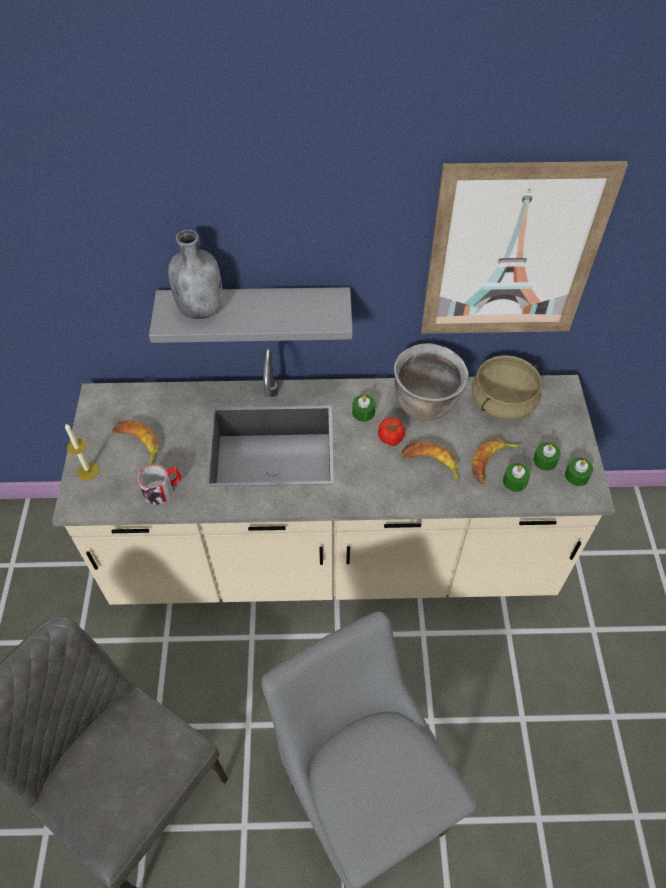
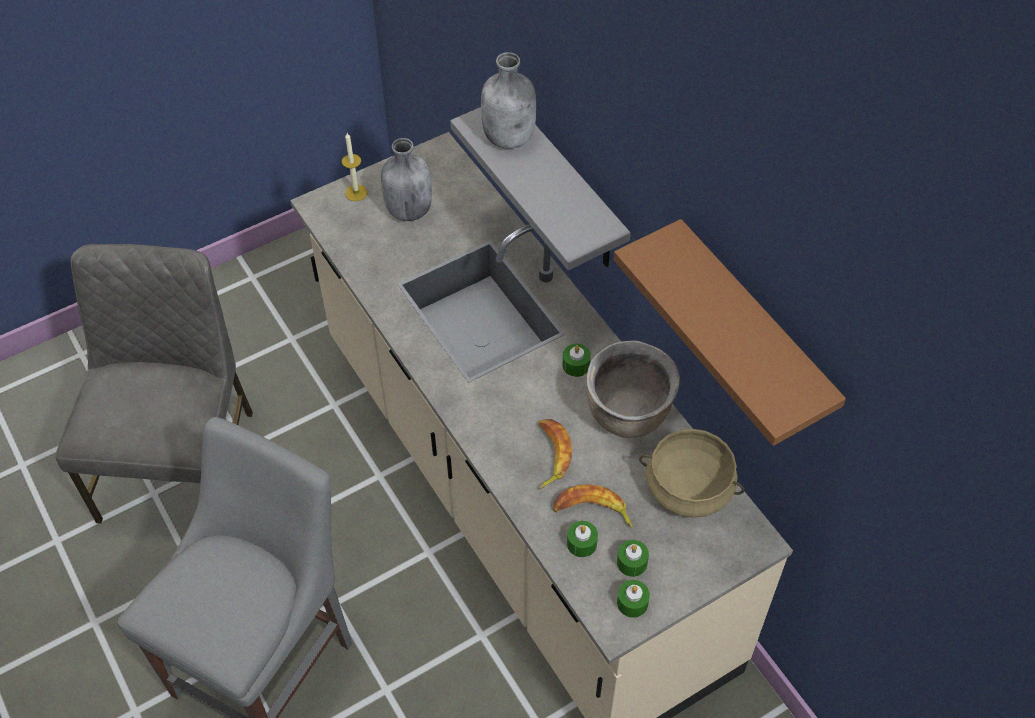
camera: 60 degrees right, 0 degrees up
(137, 444) = (408, 210): banana -> grey bottle
(163, 490) = (372, 256): mug -> none
(390, 438) = (560, 404): tomato -> none
(512, 254) = (752, 332): picture -> brown shelf

